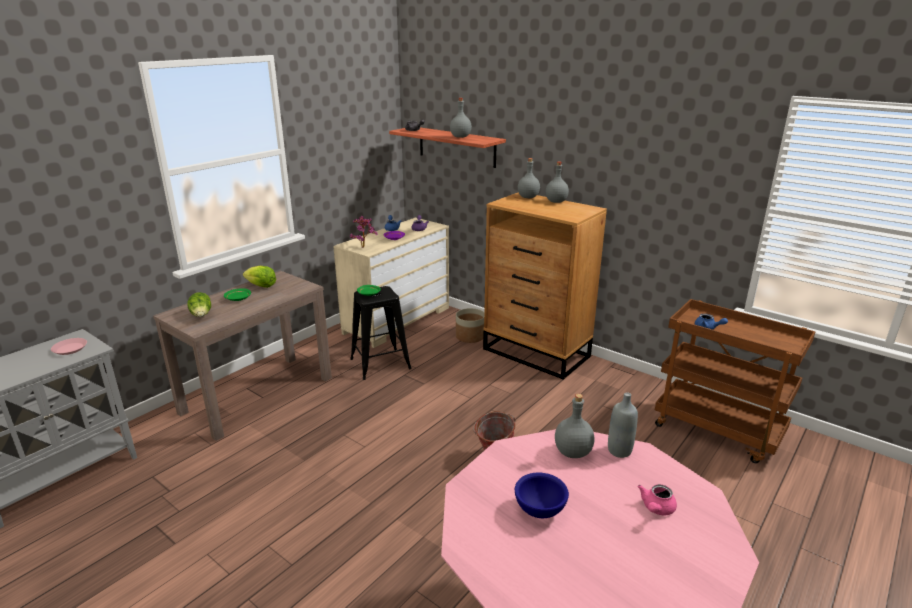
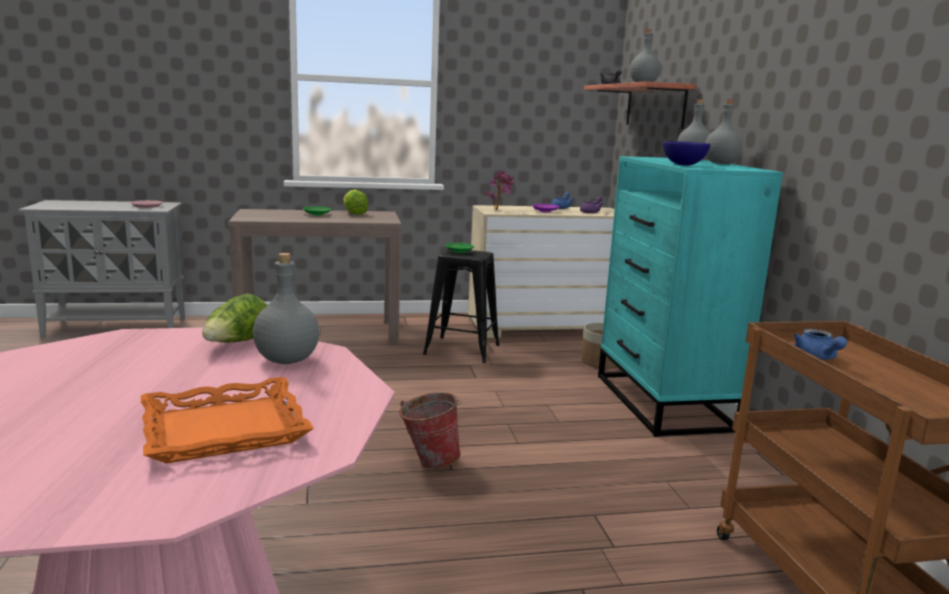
camera: 40 degrees right, 10 degrees down
(202, 315) = (267, 215): lettuce -> lettuce (237, 343)
(537, 353) = (663, 402): brown dresser -> turquoise dresser
(540, 510) = (126, 374): blue bowl -> blue bowl (683, 165)
(619, 451) = (338, 380): grey bottle -> none
(656, 509) = (224, 430): pink teapot -> orange tray

